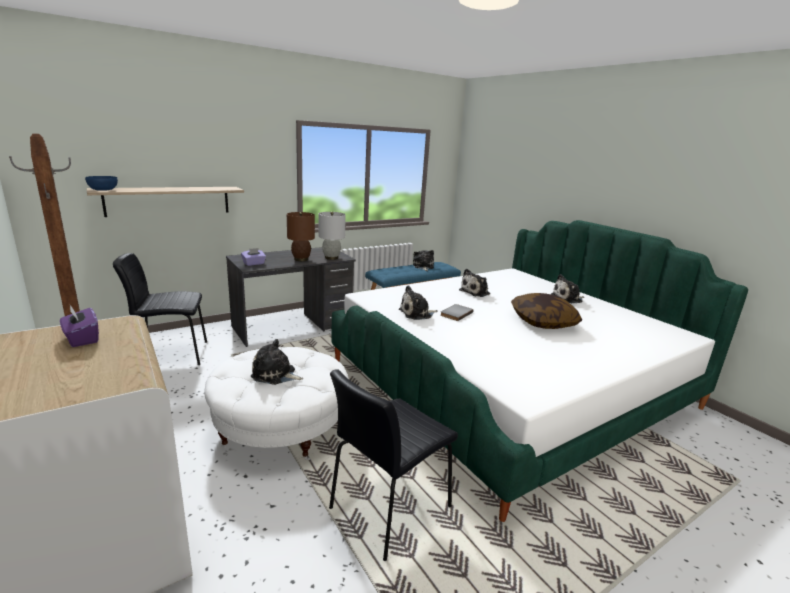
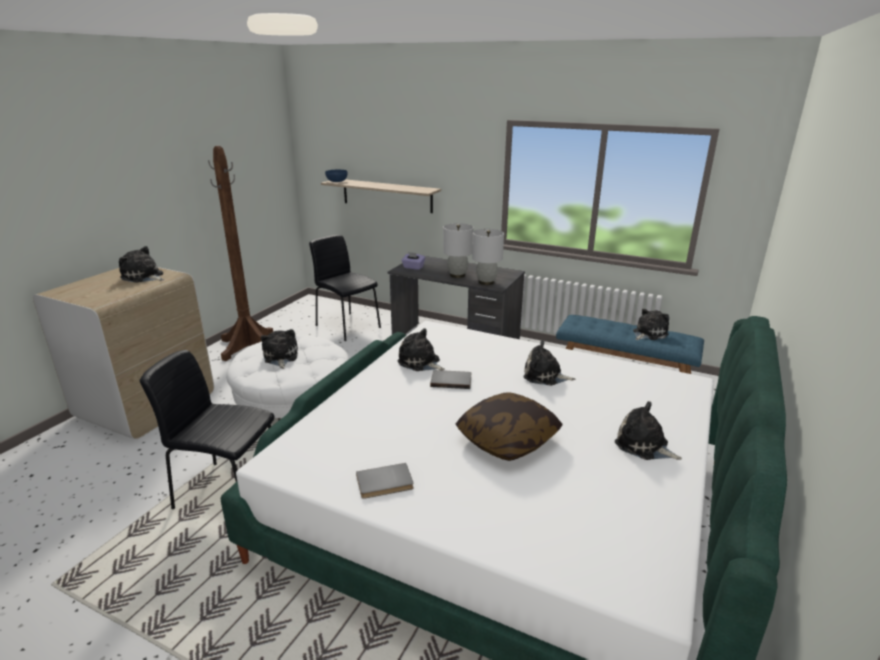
camera: 60 degrees right, 5 degrees up
(82, 339) = (143, 277): purple tissue box -> plush toy
(301, 259) = (457, 275): brown table lamp -> white table lamp
(575, 366) = (385, 483): none -> grey book

